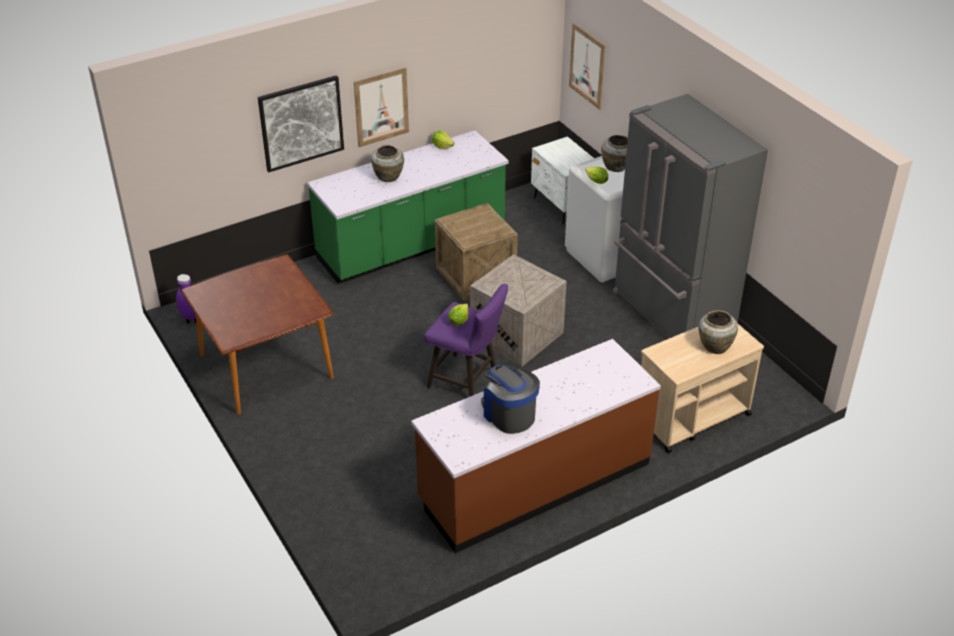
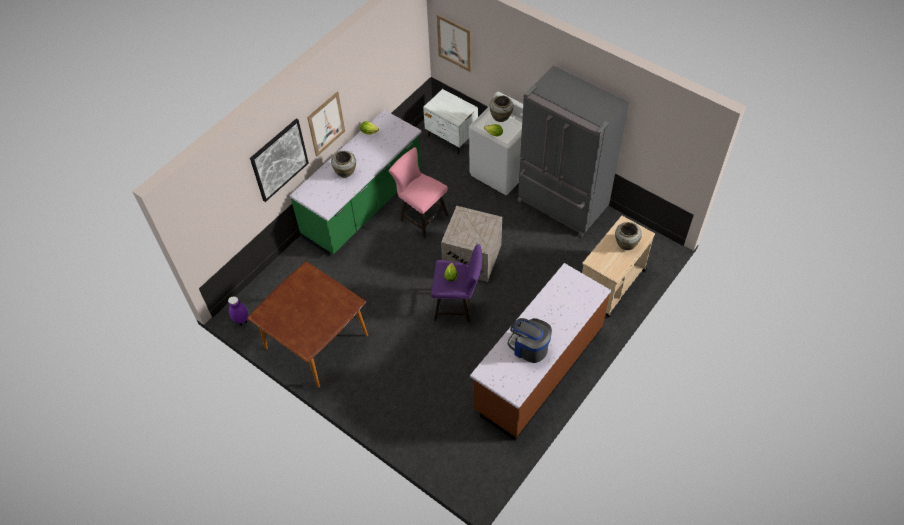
camera: 20 degrees left, 15 degrees up
(476, 275) = (421, 217): crate -> pink stool

